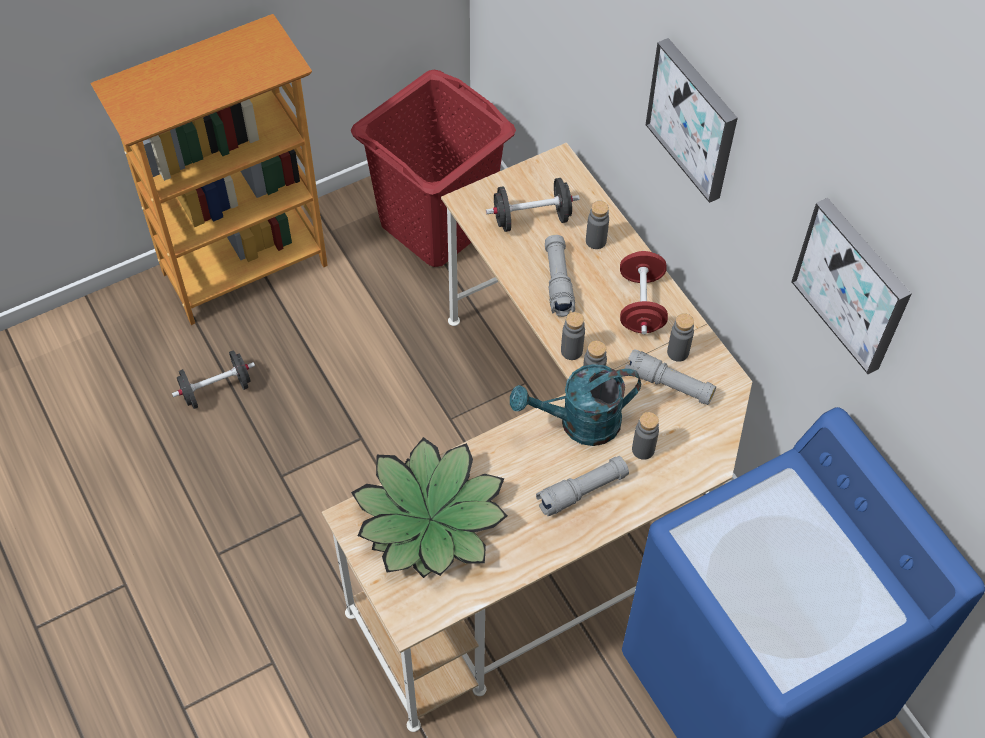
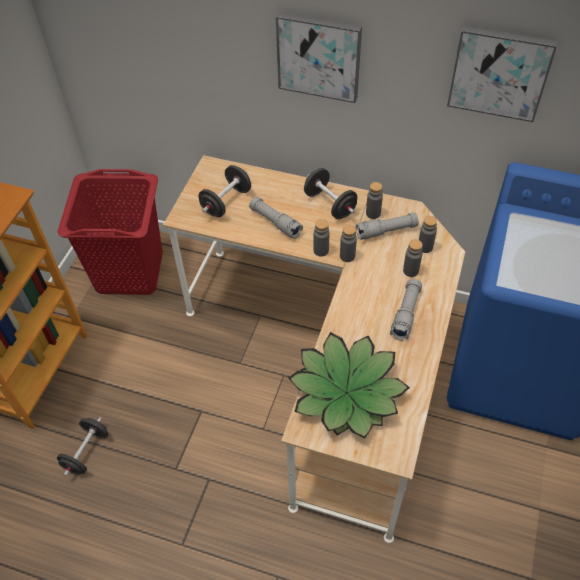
camera: 40 degrees left, 5 degrees down
(579, 424) = (366, 282): turquoise watering can -> none
(596, 241) = (272, 190): grey bottle -> grey bottle (425, 247)
(641, 305) = (330, 204): red dumbbell -> black dumbbell

